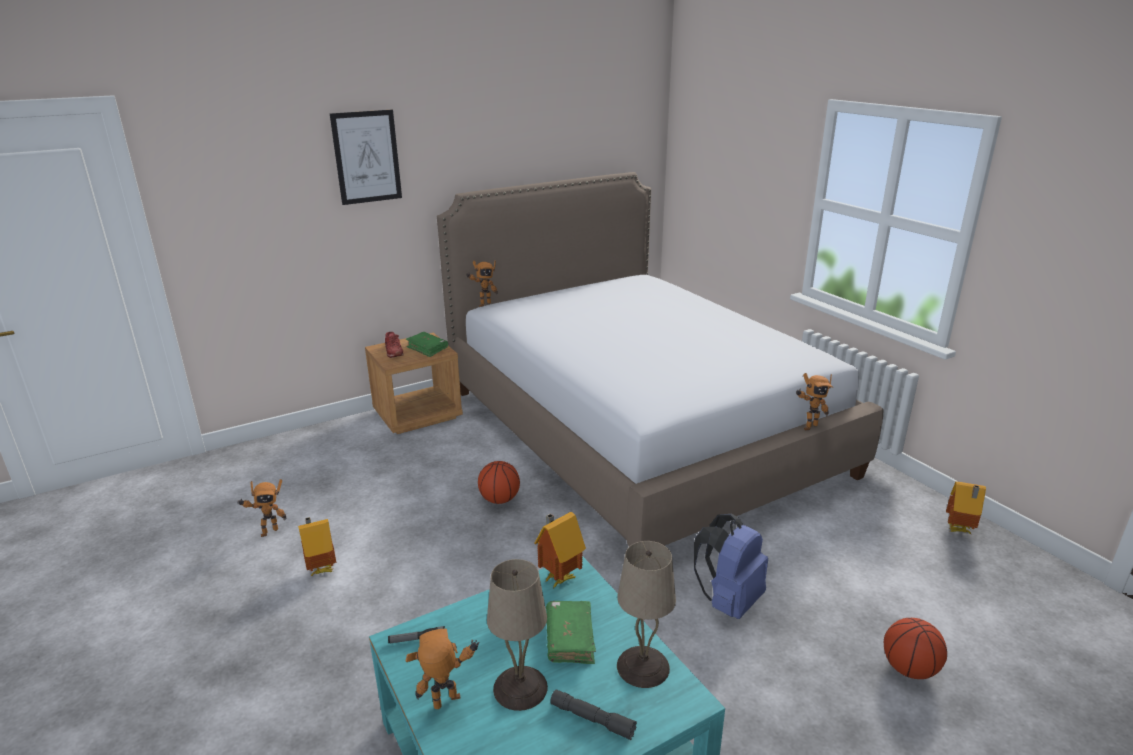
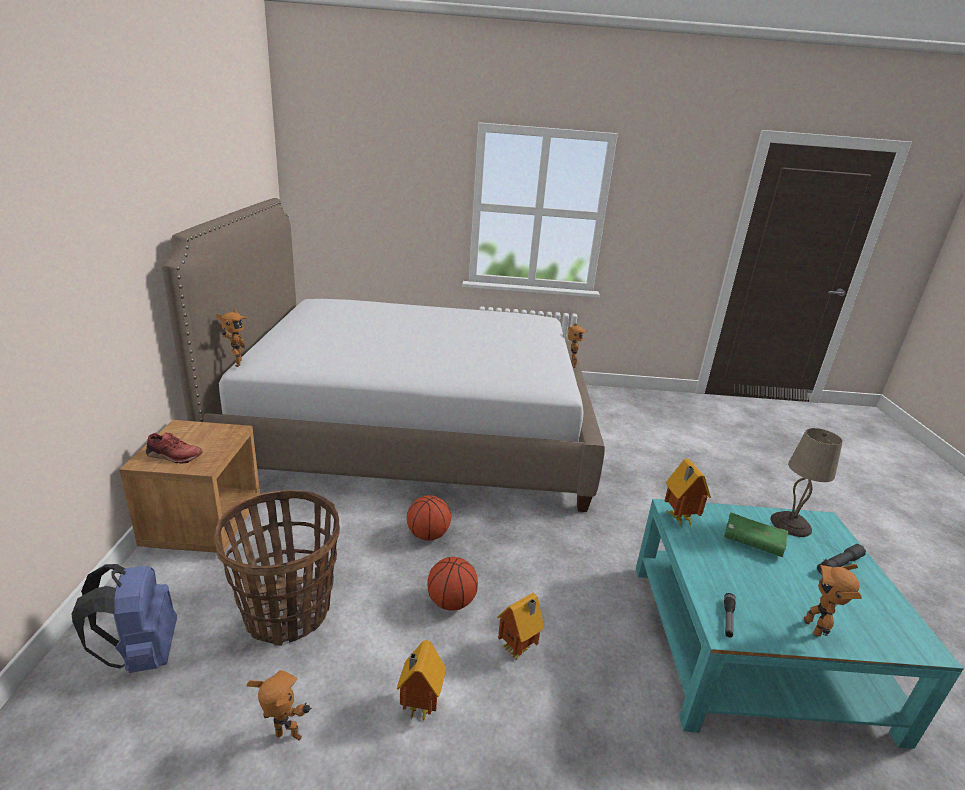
camera: 60 degrees left, 0 degrees up
(268, 531) = (287, 740): toy robot -> toy robot turned 75 degrees counterclockwise
(366, 482) = (287, 612): none -> basket
(367, 157) = (79, 189): picture -> none
(427, 348) = (208, 436): green book -> none
(521, 687) = (800, 583): beige table lamp -> none
(728, 601) = (641, 493): blue backpack -> blue backpack (142, 654)
(908, 669) = (729, 469): basketball -> basketball (451, 602)
(959, 530) = (632, 398): toy house -> toy house (518, 651)

